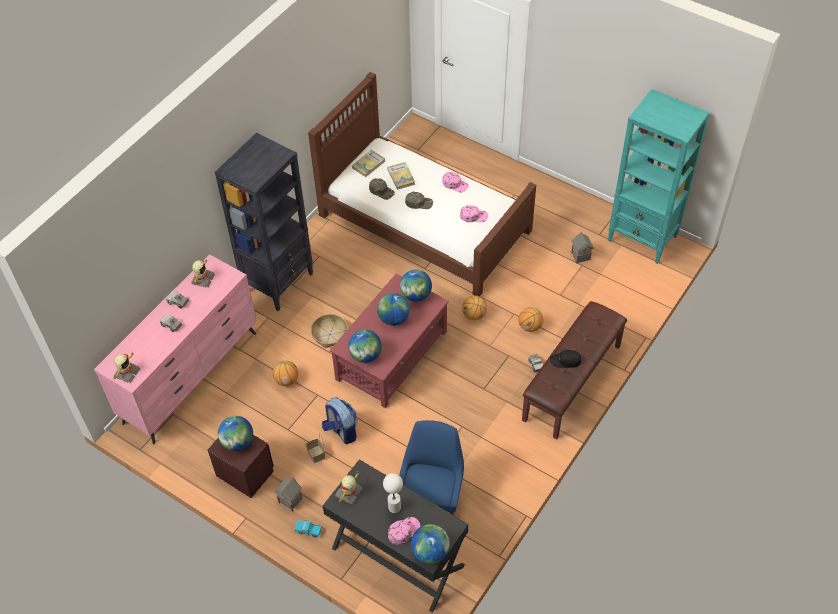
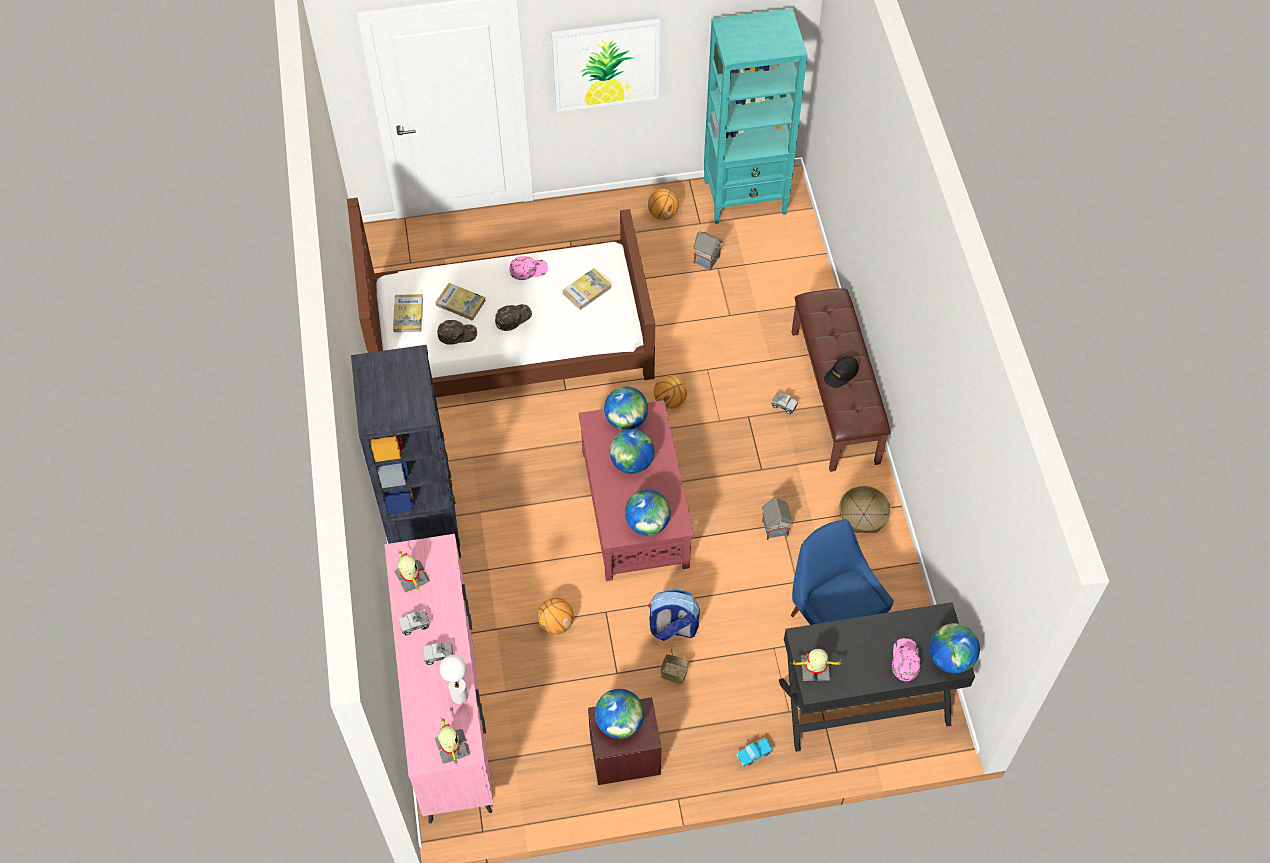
camera: 45 degrees left, 5 degrees up
(290, 500) = (701, 740): toy house -> toy house (774, 528)
(330, 334) = (546, 538): basket -> basket (864, 514)
(349, 493) = (815, 669): toy robot -> toy robot turned 105 degrees clockwise
(394, 507) = (871, 645): white table lamp -> white table lamp (459, 695)
(474, 216) = (586, 290): pink cap -> book
(530, 326) = (736, 370): basketball -> basketball (663, 214)
(578, 85) = (606, 64): none -> picture

